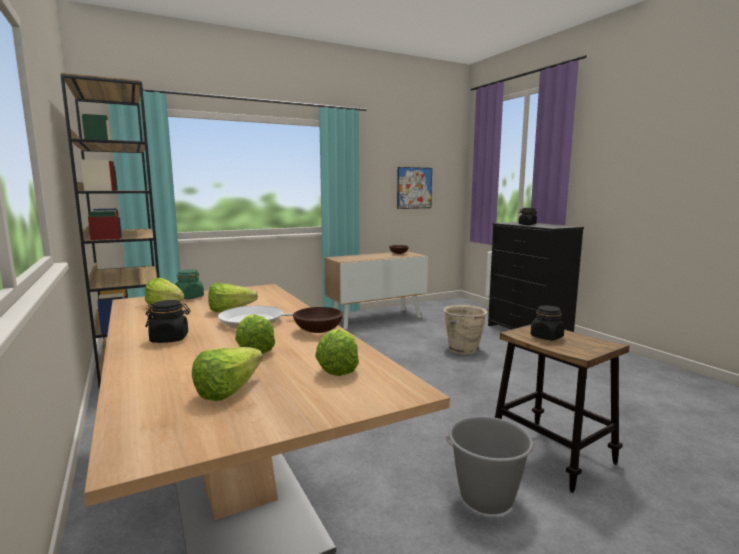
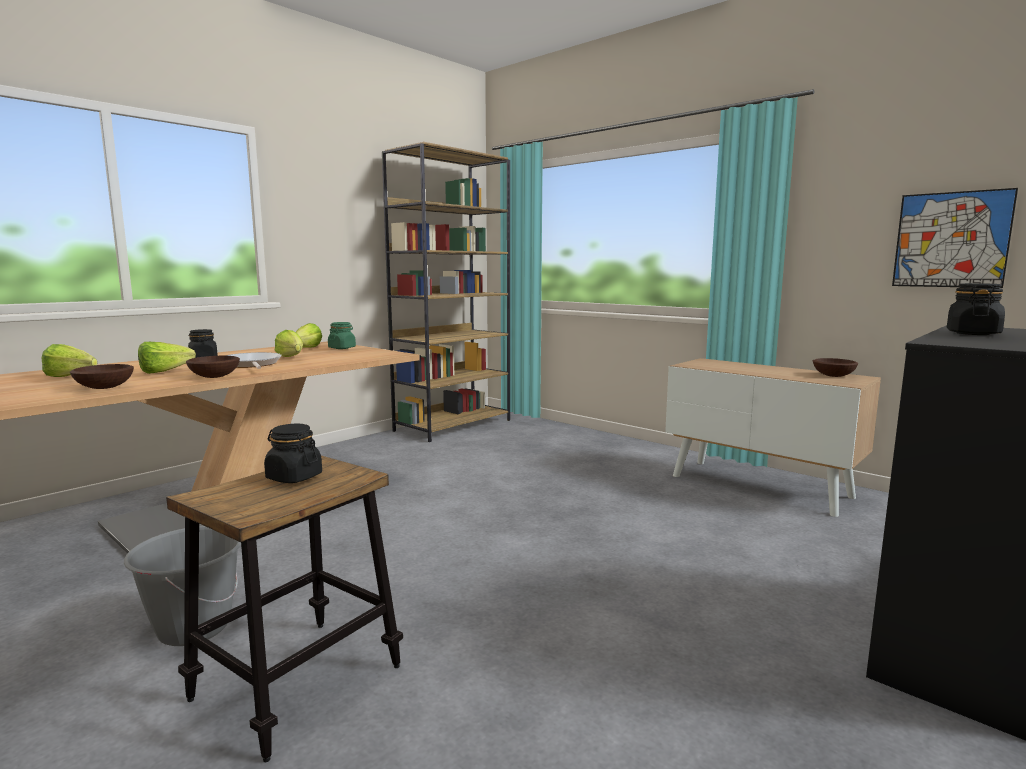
camera: 70 degrees right, 0 degrees up
(340, 365) = (104, 387): lettuce -> brown bowl
(464, 350) = (699, 574): beige bucket -> none

